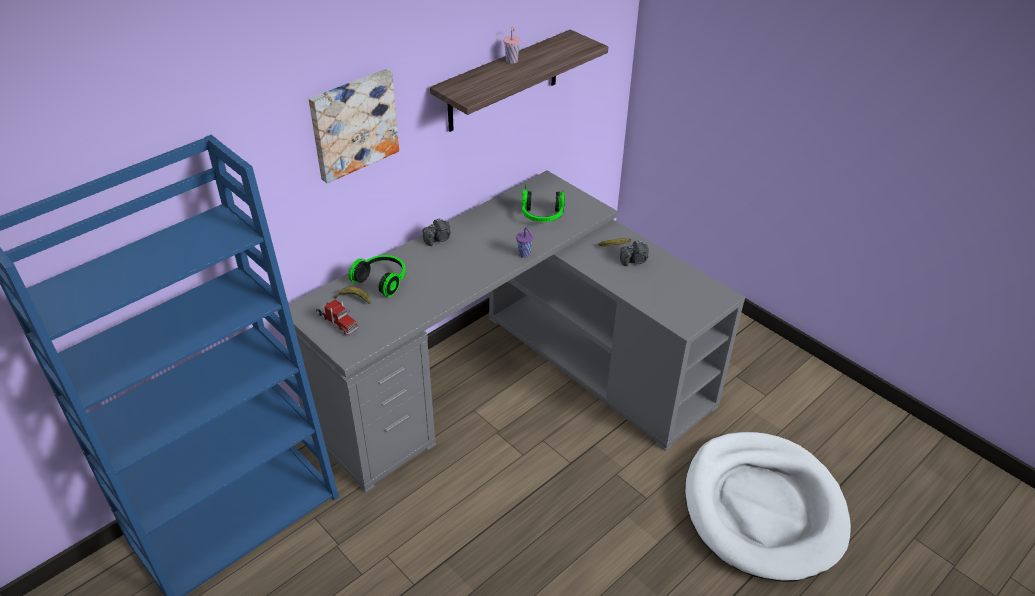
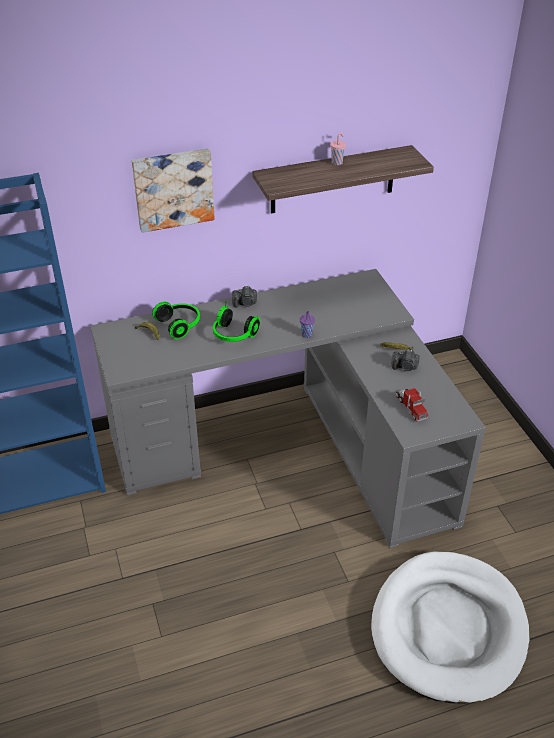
camera: 25 degrees right, 0 degrees up
(337, 321) = (126, 347): toy truck -> toy truck (411, 407)
(542, 216) = (344, 307): headphones -> headphones (233, 335)

